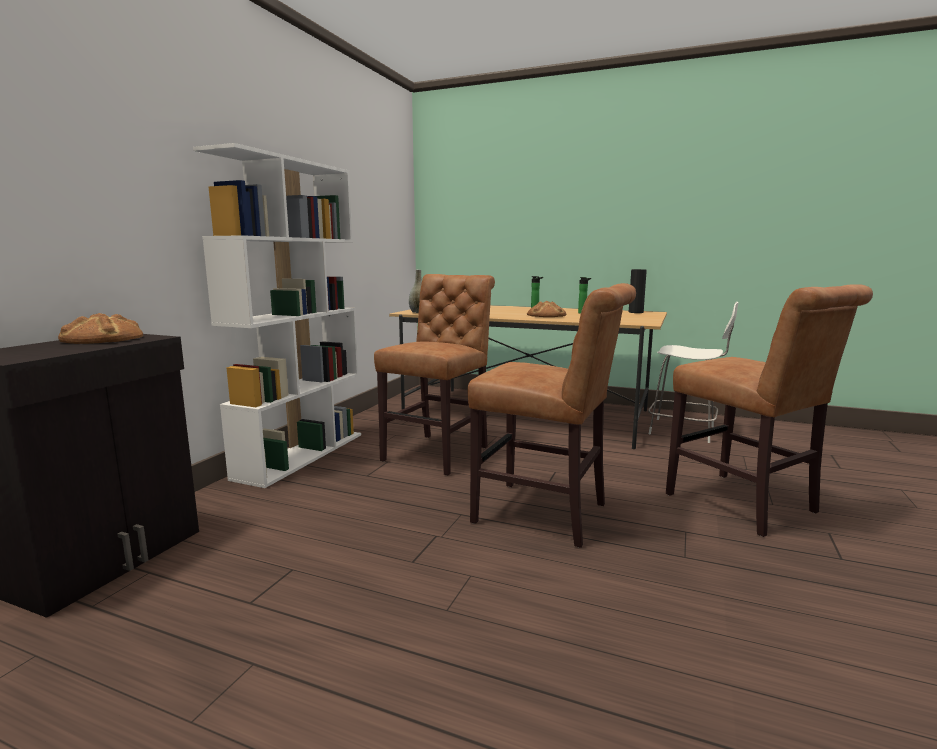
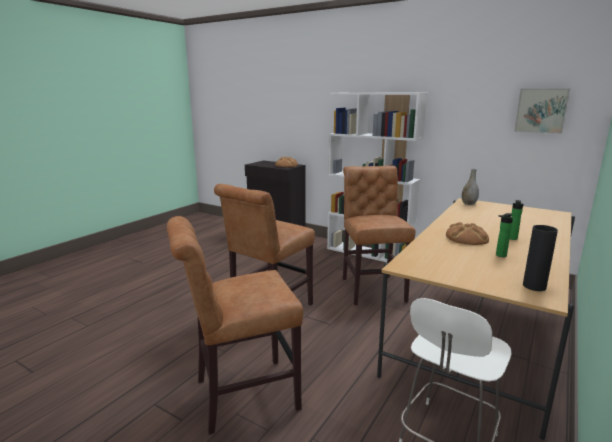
camera: 100 degrees right, 5 degrees up
(387, 208) = (541, 110): none -> picture
(439, 452) = (372, 288): brown chair -> brown chair turned 135 degrees counterclockwise

